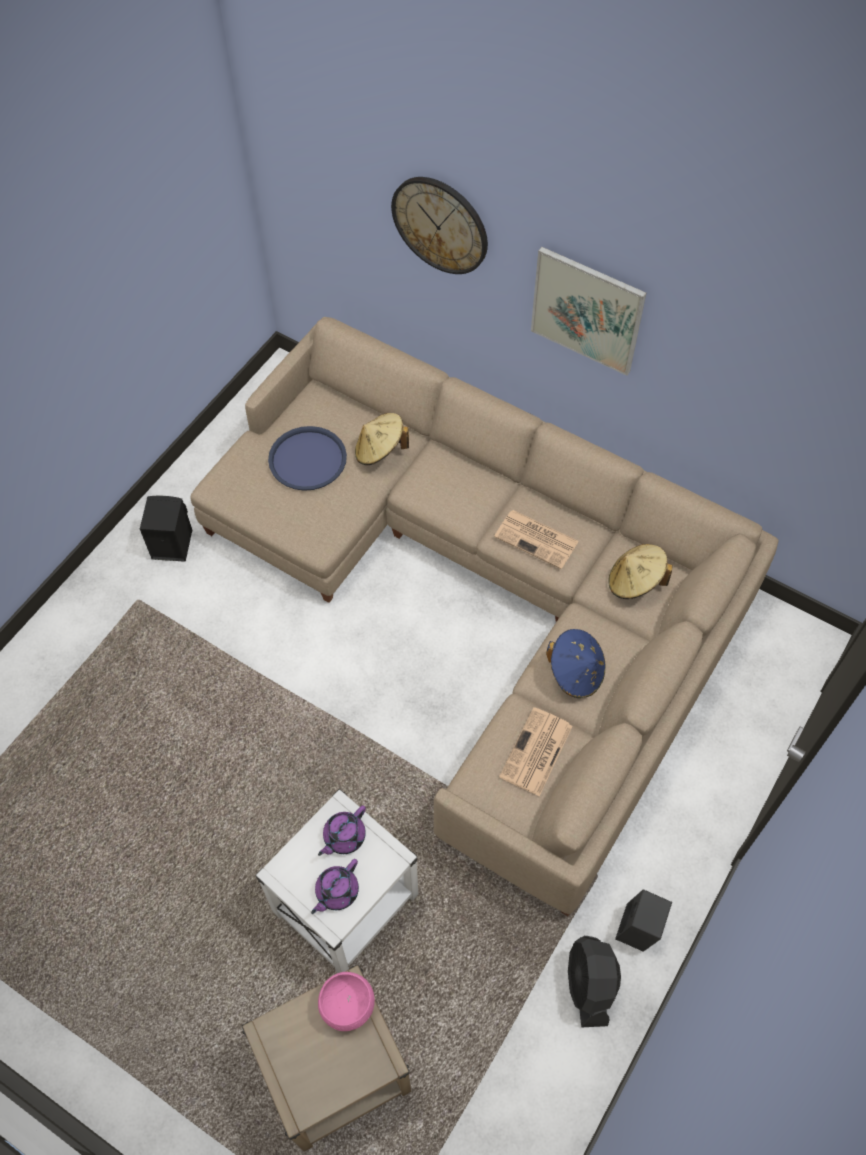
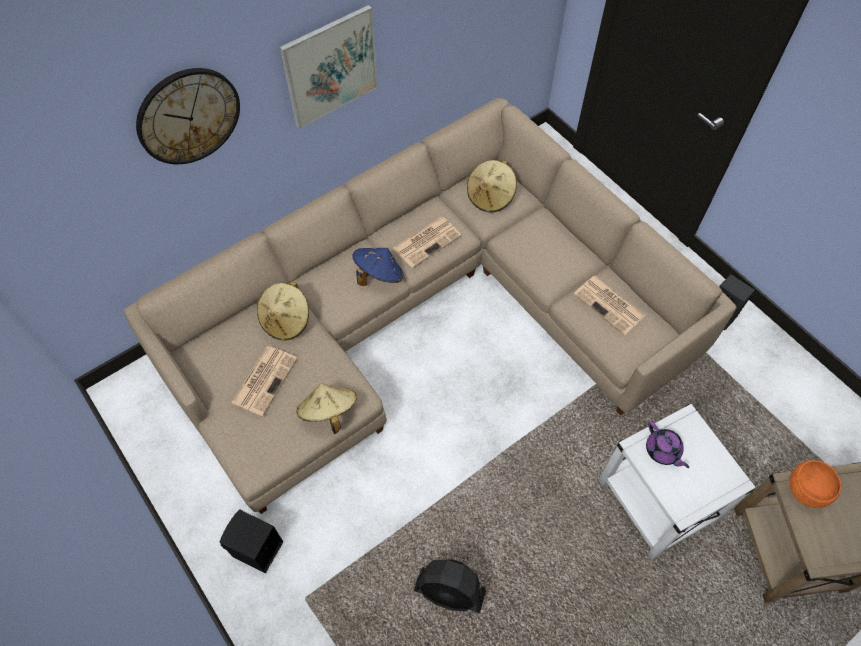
camera: 70 degrees left, 0 degrees up
(293, 525) = (328, 412): none -> beige hat
(307, 459) = (265, 379): blue tray -> newspaper
(336, 892) = (709, 471): purple teapot -> none
(347, 1005) = (805, 490): pink bowl -> orange bowl
(575, 672) = (552, 258): blue hat -> blue hat (378, 275)
(589, 985) = (753, 357): black fan -> black fan (450, 591)

